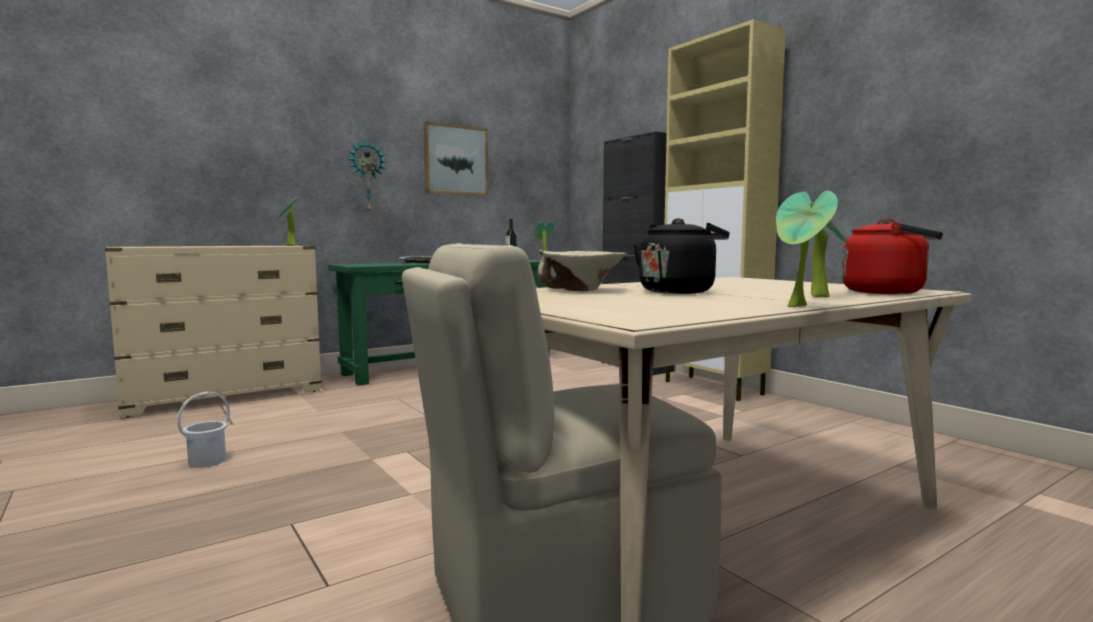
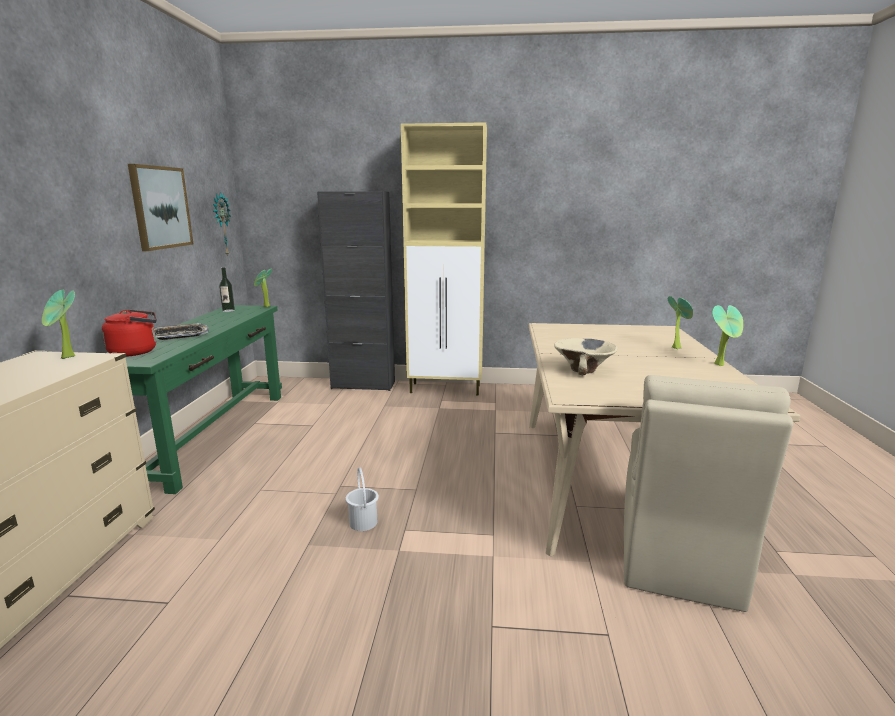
camera: 50 degrees left, 10 degrees up
(206, 461) = (273, 645): white bucket -> white bucket (363, 523)
(367, 176) = (87, 241): wall clock -> wall clock (221, 224)
(678, 291) = (619, 357): black kettle -> none
(888, 292) = (668, 334): red kettle -> red kettle (136, 352)

